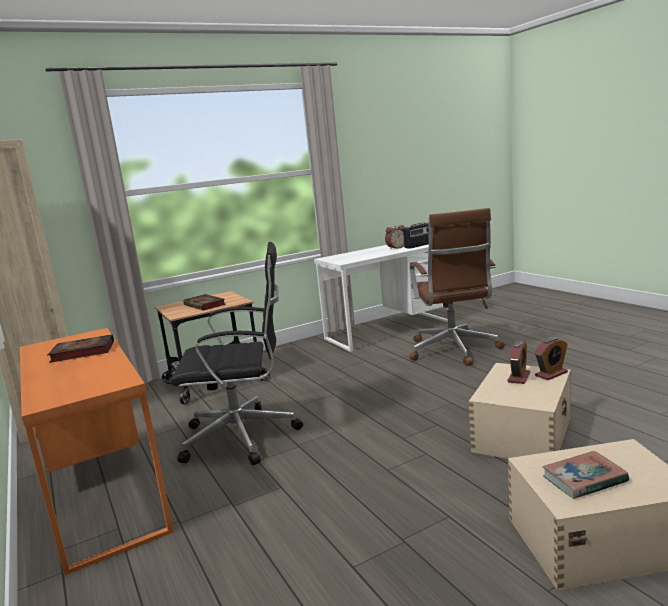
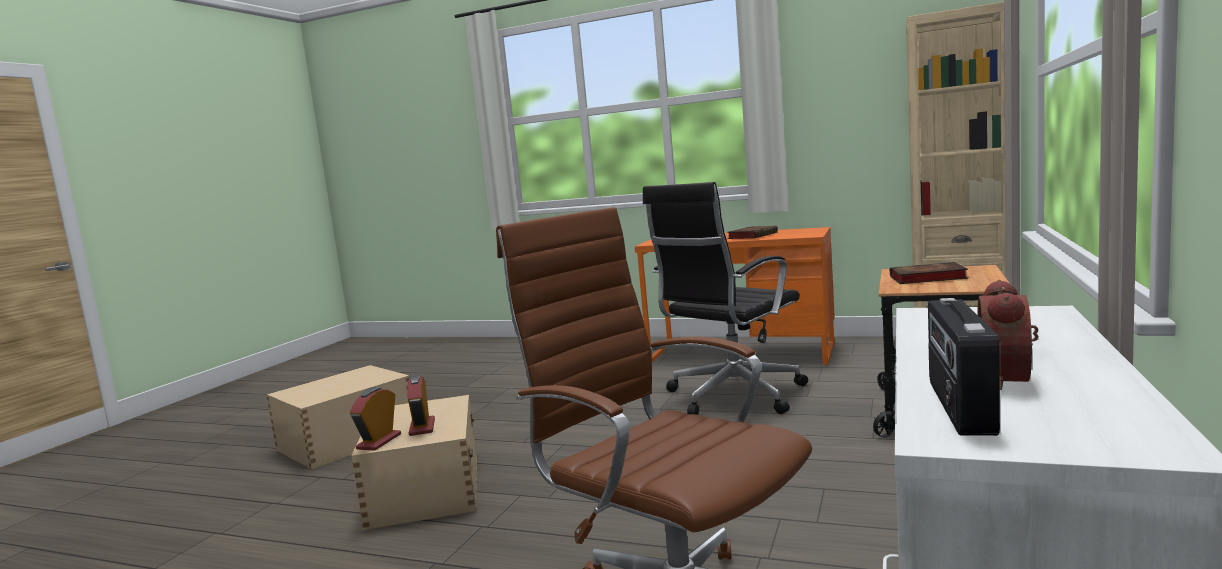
camera: 140 degrees right, 5 degrees down
(584, 479) = (350, 380): book -> none

